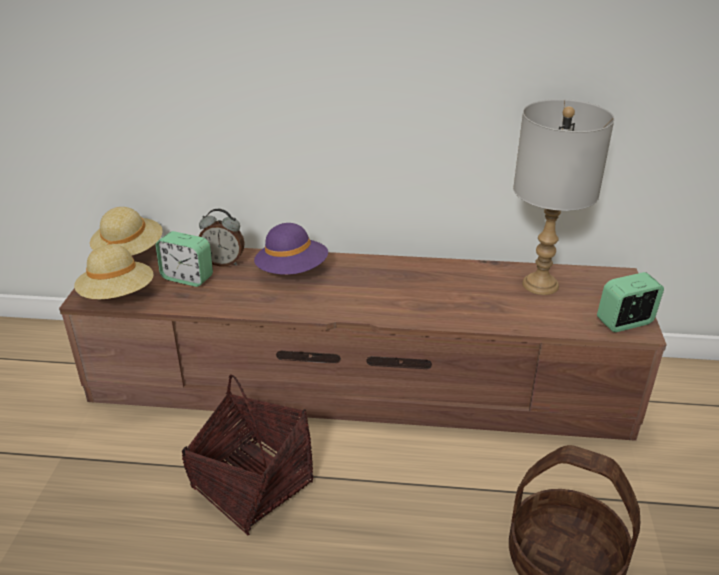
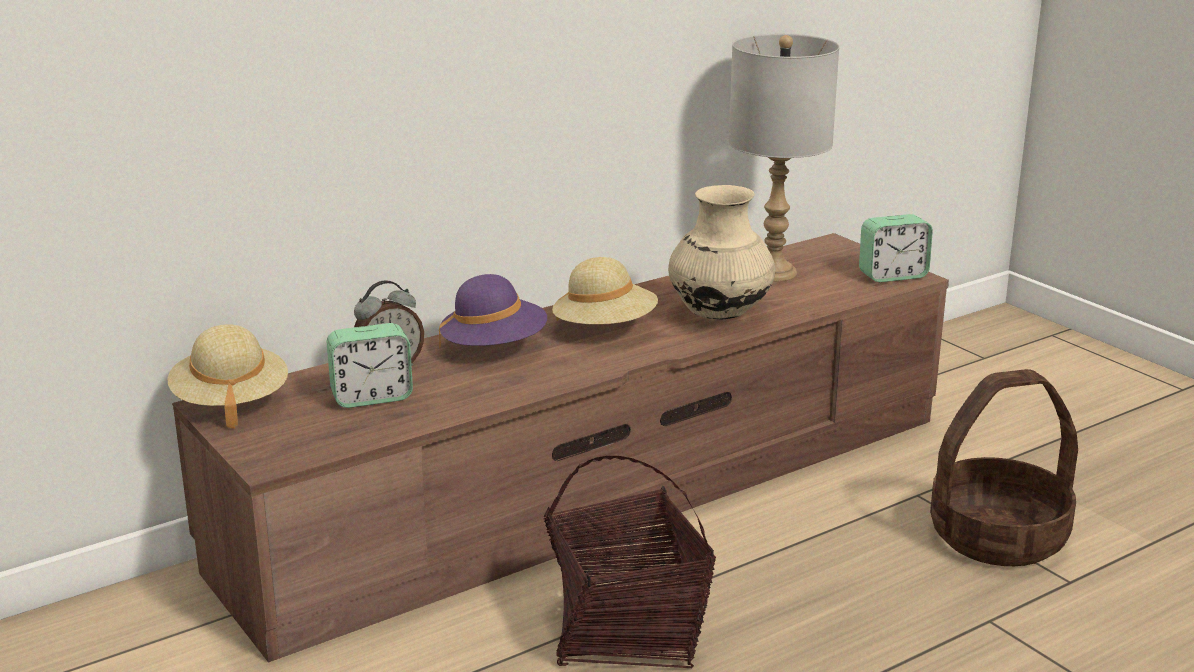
camera: 40 degrees left, 10 degrees down
(118, 295) = (311, 445): beige hat -> beige hat (605, 329)
(452, 303) = (719, 315): none -> beige vase
(625, 322) = (892, 275): alarm clock -> alarm clock turned 135 degrees counterclockwise

